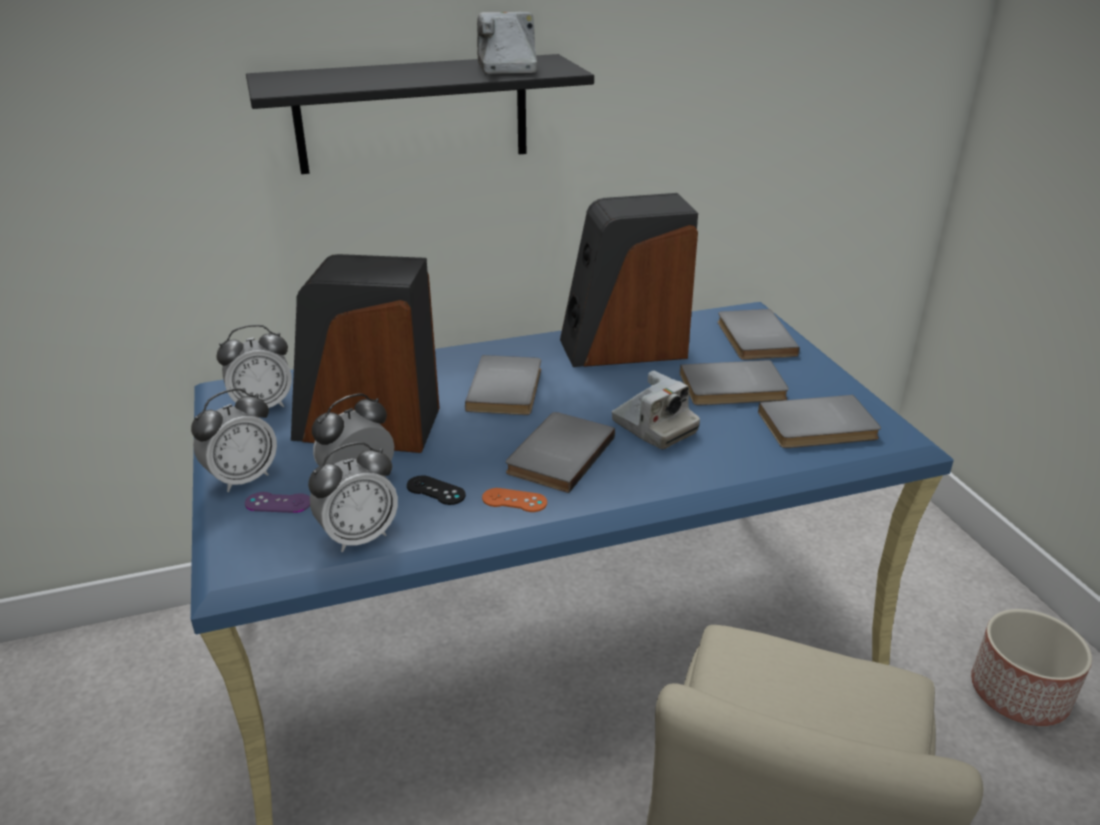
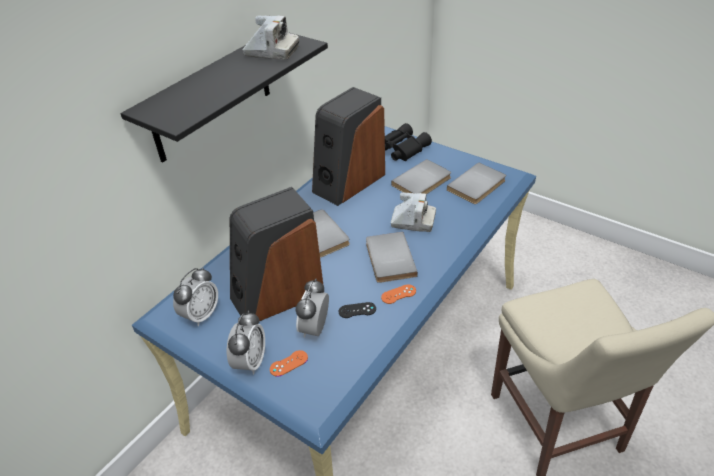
camera: 35 degrees left, 10 degrees up
(278, 503) = (289, 363): purple game controller -> orange game controller
(359, 536) = (352, 355): alarm clock -> none
(507, 67) = (271, 51): camera -> camera turned 150 degrees clockwise
(752, 338) = (400, 148): grey book -> black binoculars
(1019, 694) = (558, 261): planter -> none

